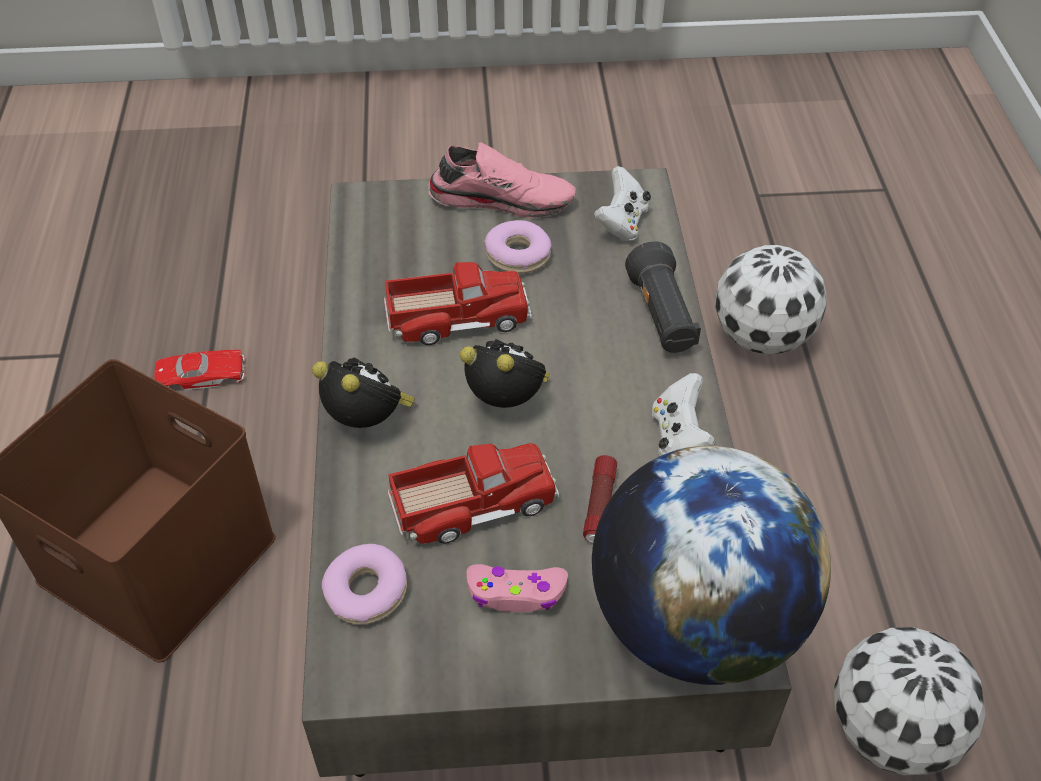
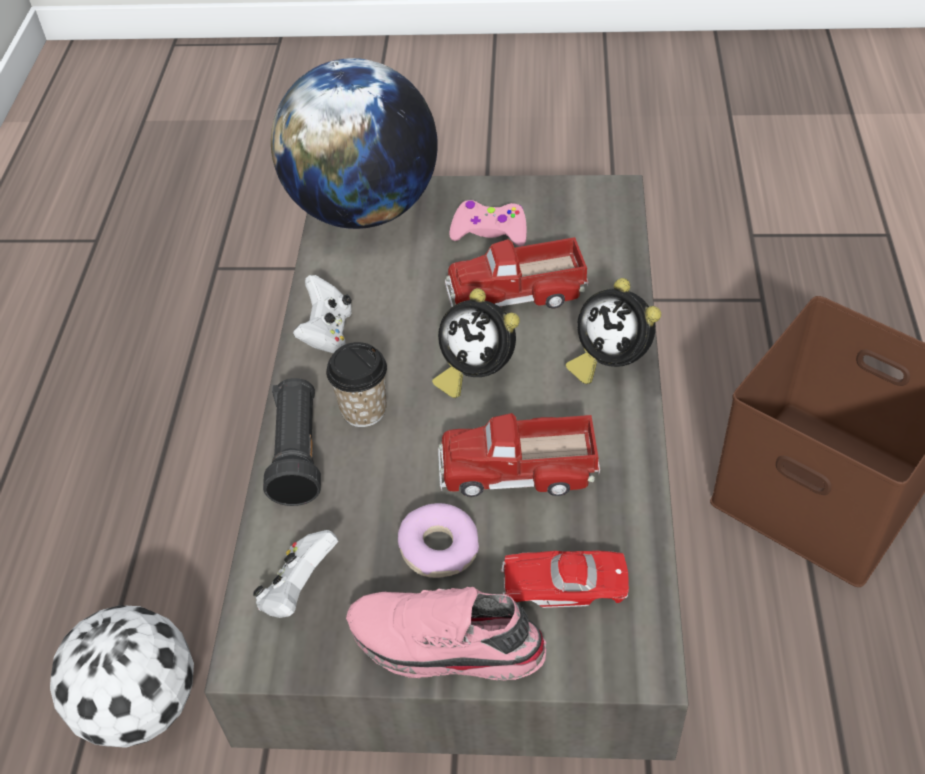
camera: 170 degrees left, 0 degrees up
(201, 375) = (844, 711): red toy car -> red toy car (564, 583)
(366, 592) = (603, 237): donut -> none
(599, 506) = (412, 284): flashlight -> none
(613, 358) = (364, 410): none -> cup
(892, 733) = (223, 327): football -> none

